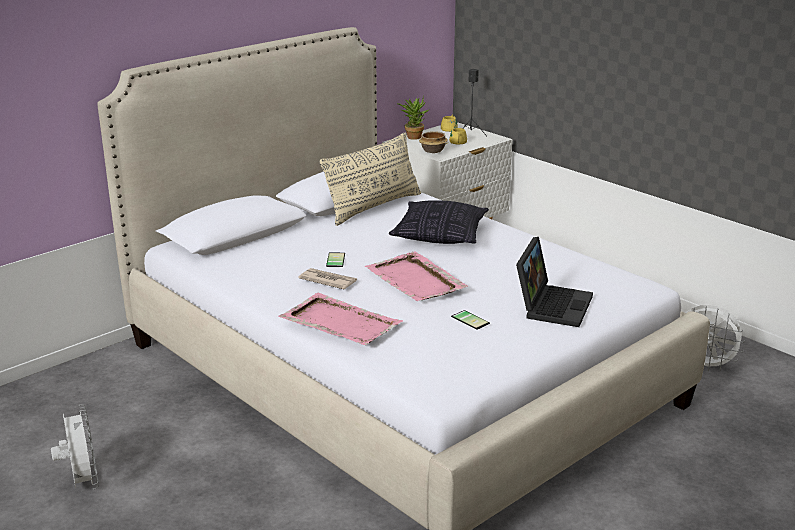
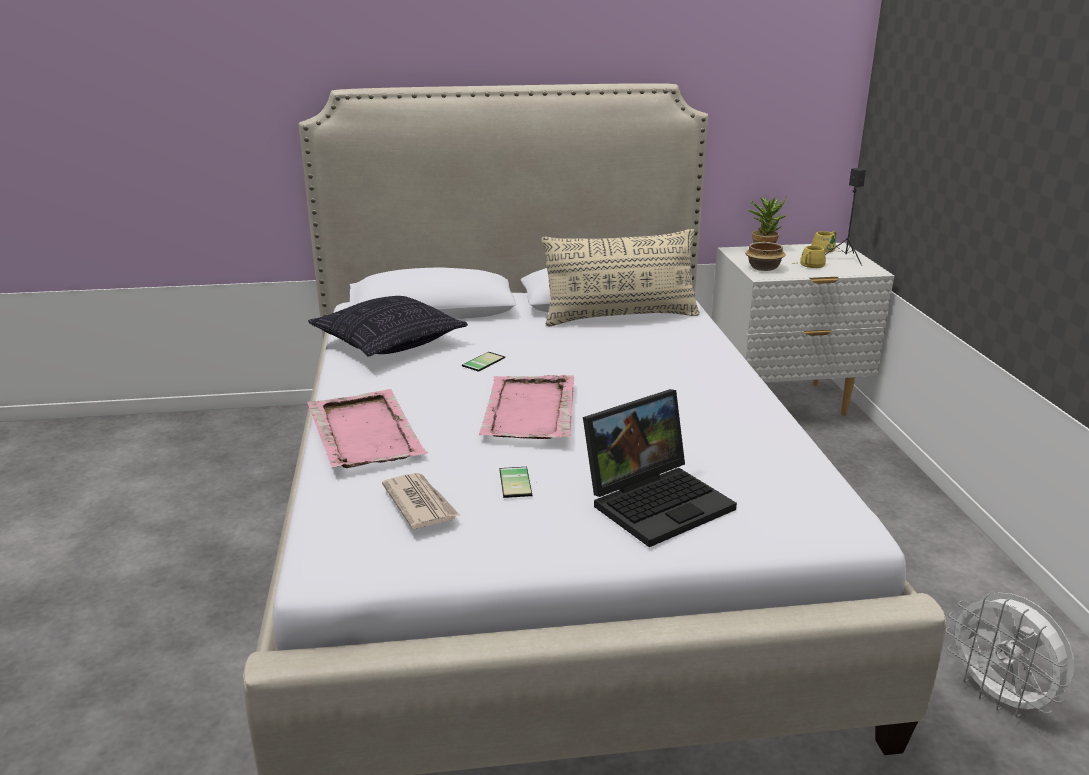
camera: 35 degrees right, 0 degrees up
(82, 483) = (117, 529): white fan -> none
(327, 281) = (436, 382): newspaper -> newspaper (420, 503)
(440, 236) = (647, 368): pillow -> pillow (389, 343)

